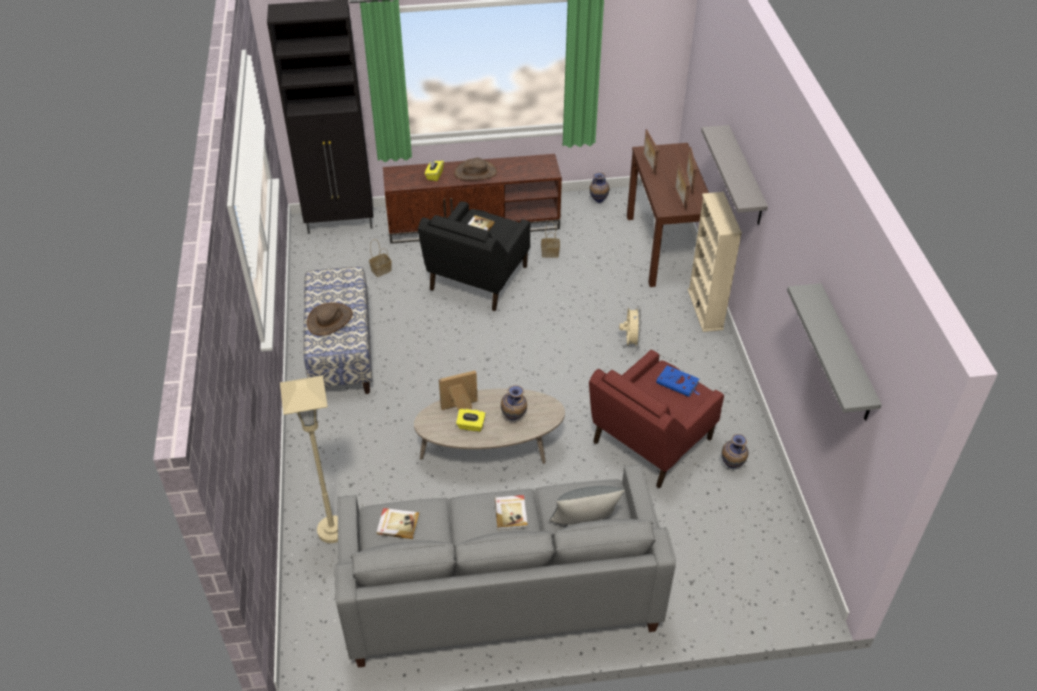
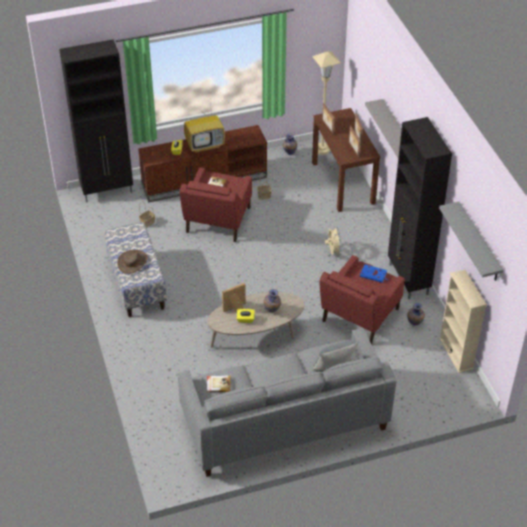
camera: 10 degrees left, 0 degrees up
(332, 530) = (165, 399): beige floor lamp -> beige floor lamp (322, 149)
(475, 172) = (205, 145): brown hat -> television
(477, 279) = (217, 221): black armchair -> red armchair
(511, 513) = (287, 368): book -> none
(705, 309) = (379, 223): beige bookcase -> beige bookcase (456, 353)
(734, 397) = (408, 280): none -> black cabinet

